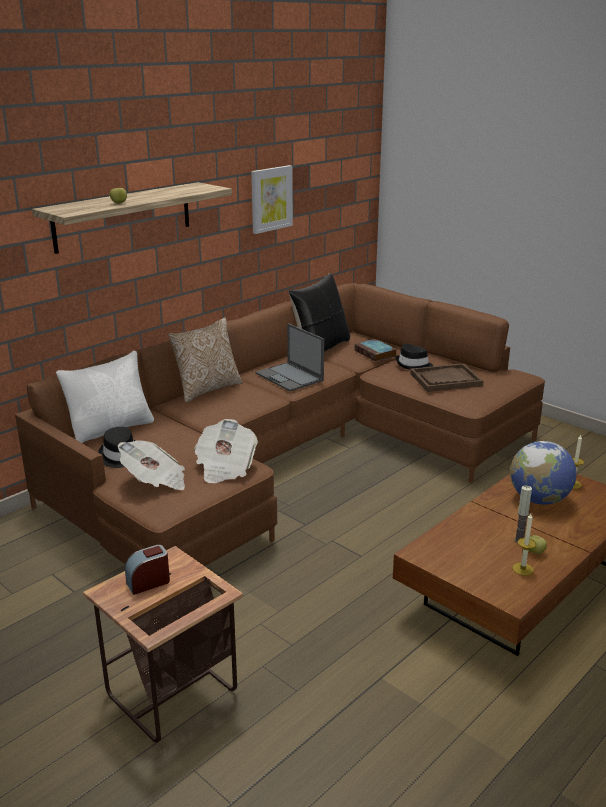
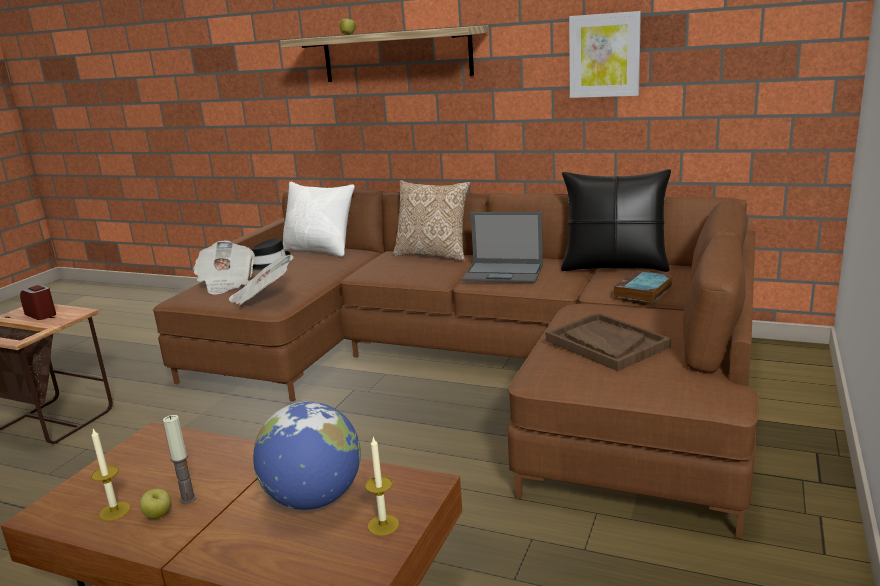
camera: 70 degrees right, 5 degrees down
(290, 377) = (504, 273): laptop -> laptop turned 105 degrees counterclockwise
(413, 365) = (634, 317): black hat -> none

